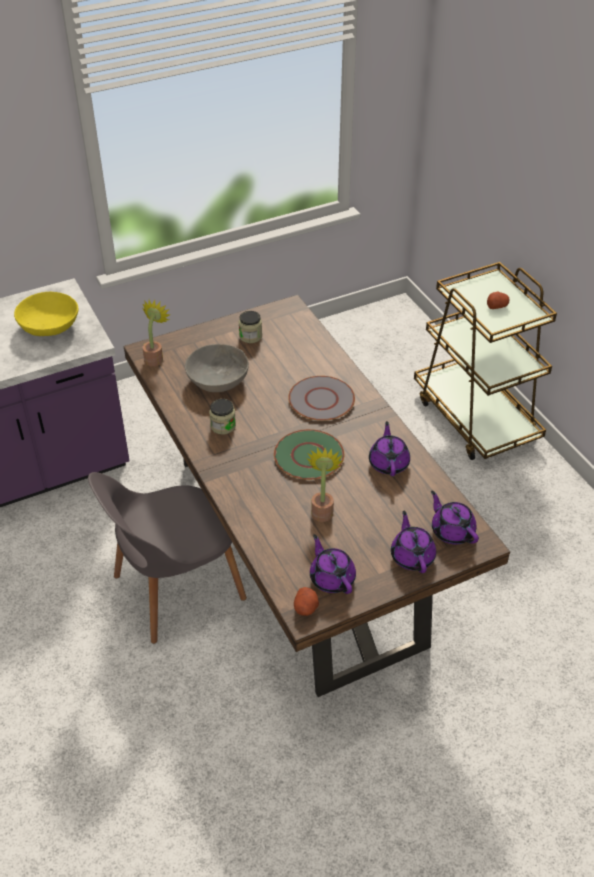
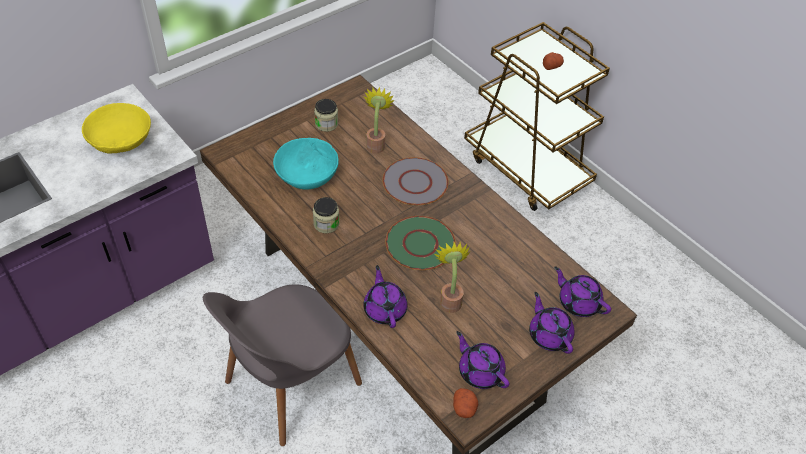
camera: 15 degrees left, 5 degrees up
(155, 357) = (236, 158): potted plant -> potted plant (376, 143)
(217, 379) = (306, 174): grey bowl -> turquoise bowl
(389, 463) = (498, 240): purple teapot -> purple teapot (385, 309)

